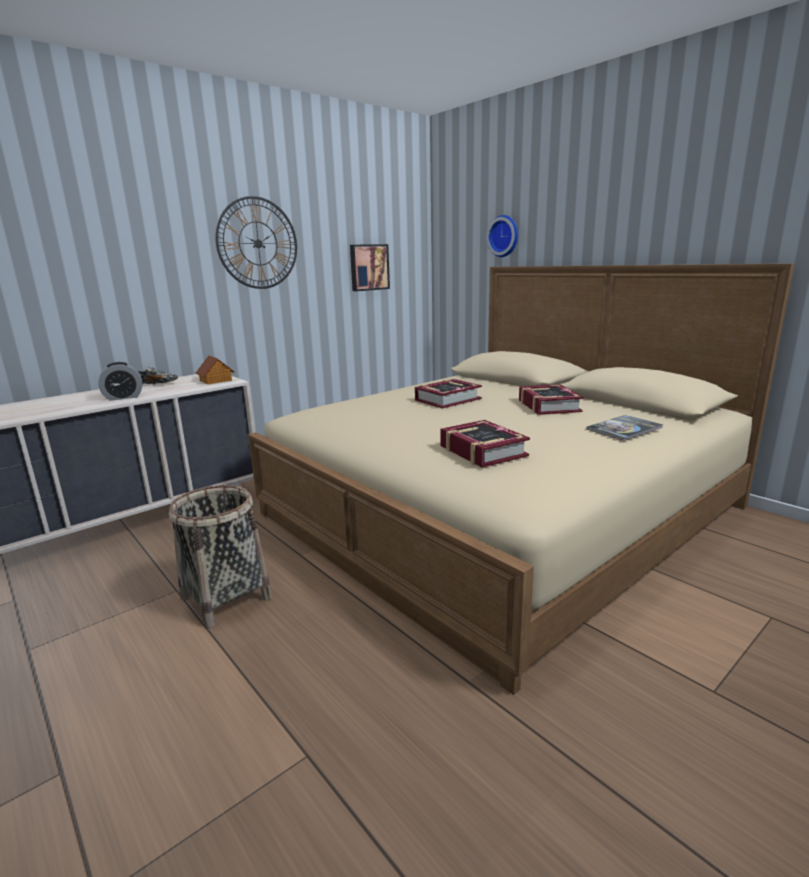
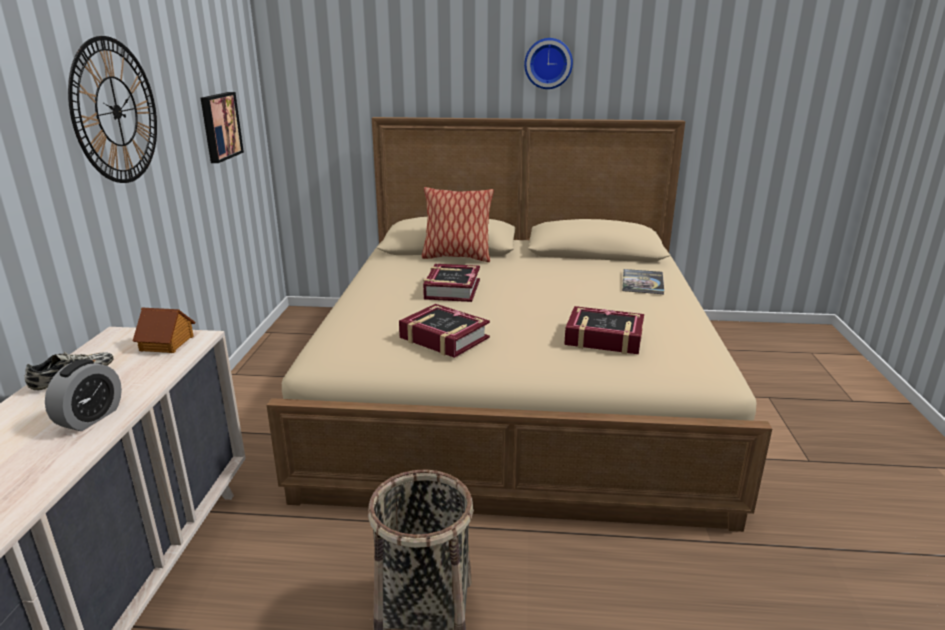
camera: 45 degrees left, 5 degrees up
(500, 384) = (456, 257): none -> pillow
(504, 236) = (384, 81): wall clock -> wall clock (548, 63)
(548, 406) = (549, 274): book -> book (444, 338)

